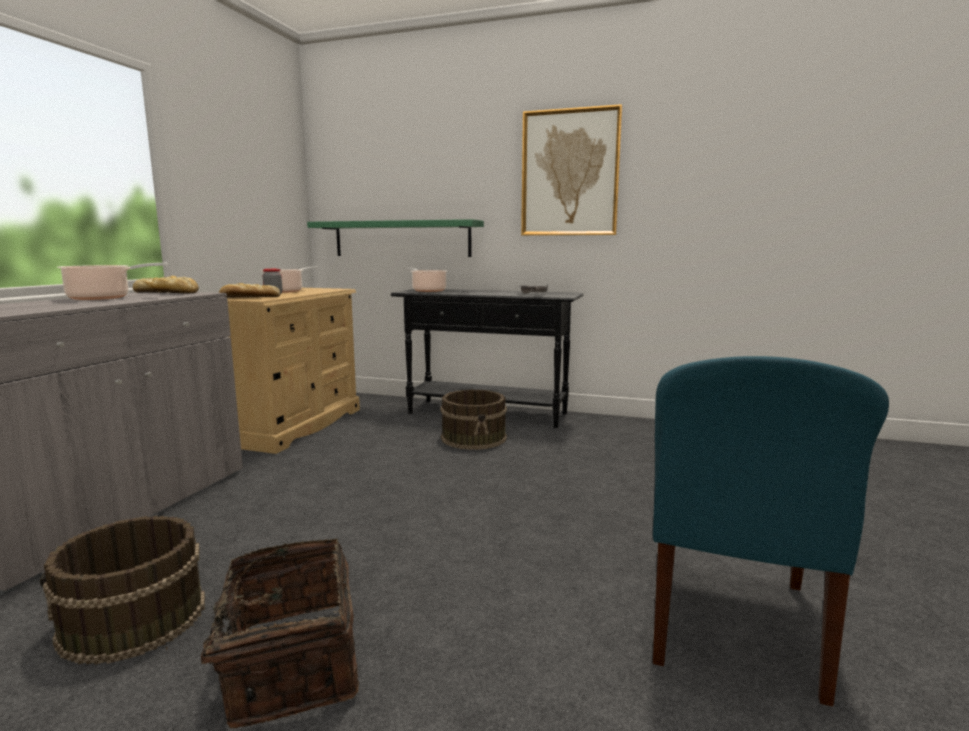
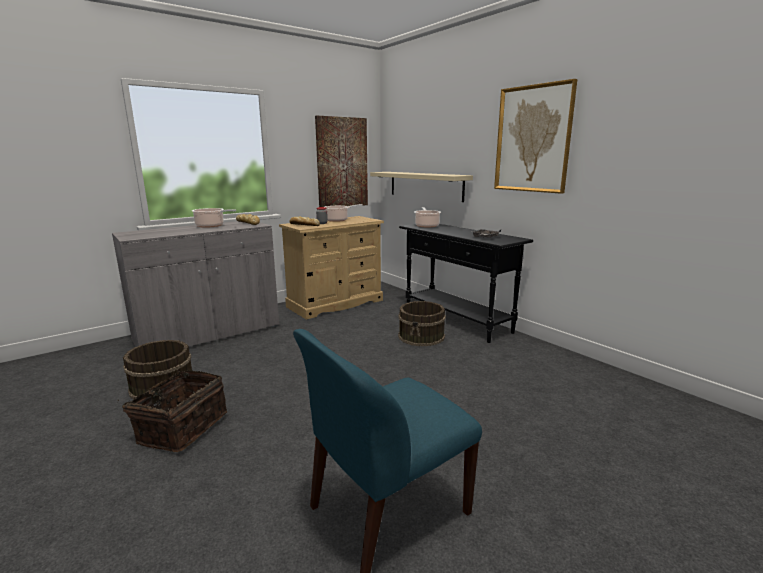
camera: 35 degrees right, 5 degrees up
(265, 205) = (342, 163): none -> picture
(401, 239) = (425, 185): green shelf -> beige shelf

